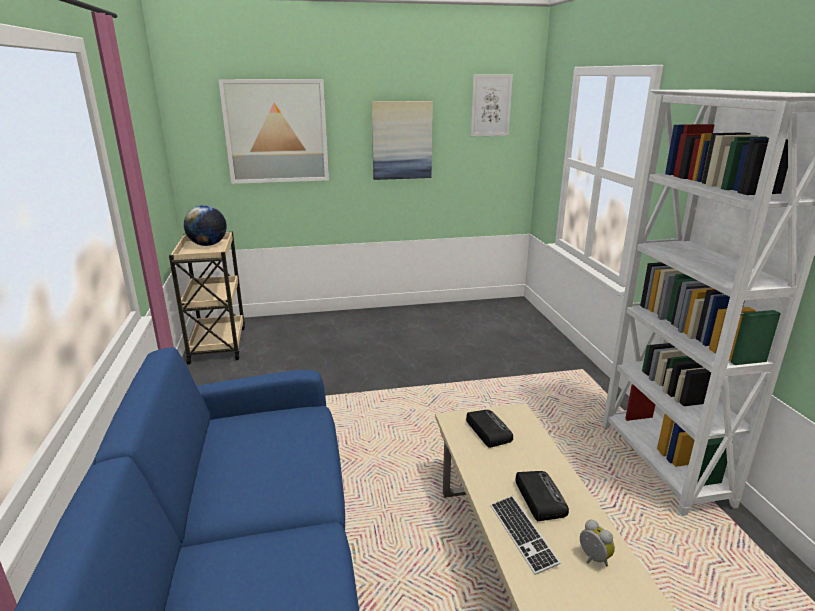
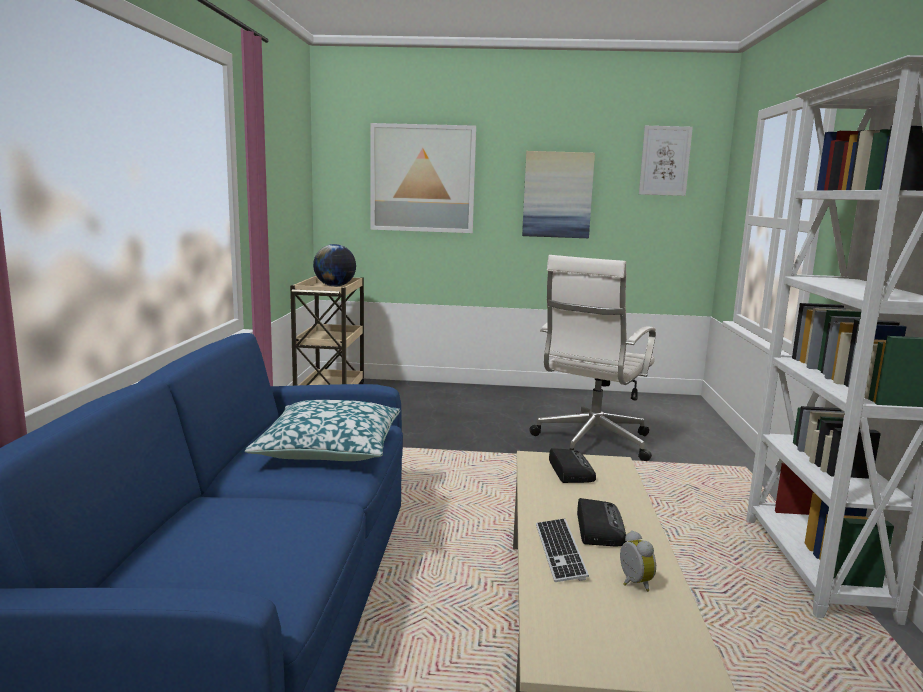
camera: 15 degrees right, 10 degrees down
(282, 455) = (329, 448): none -> pillow
(461, 363) = (591, 443): none -> white office chair

